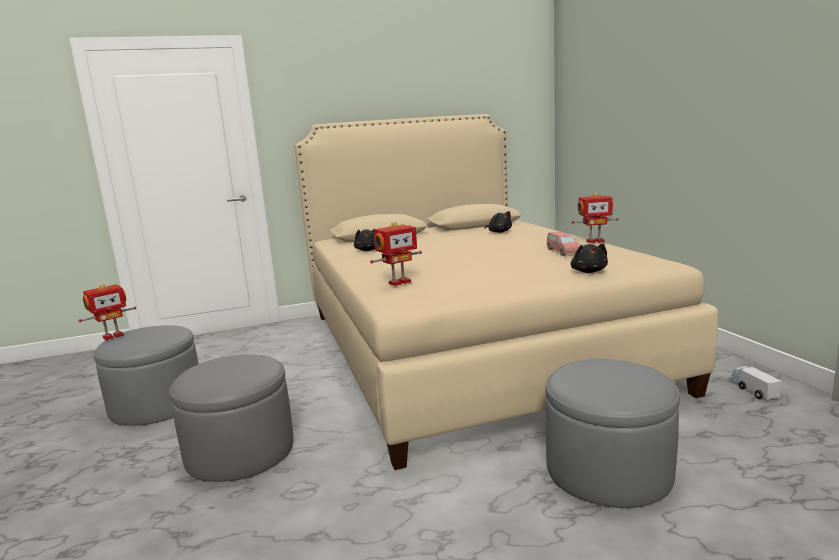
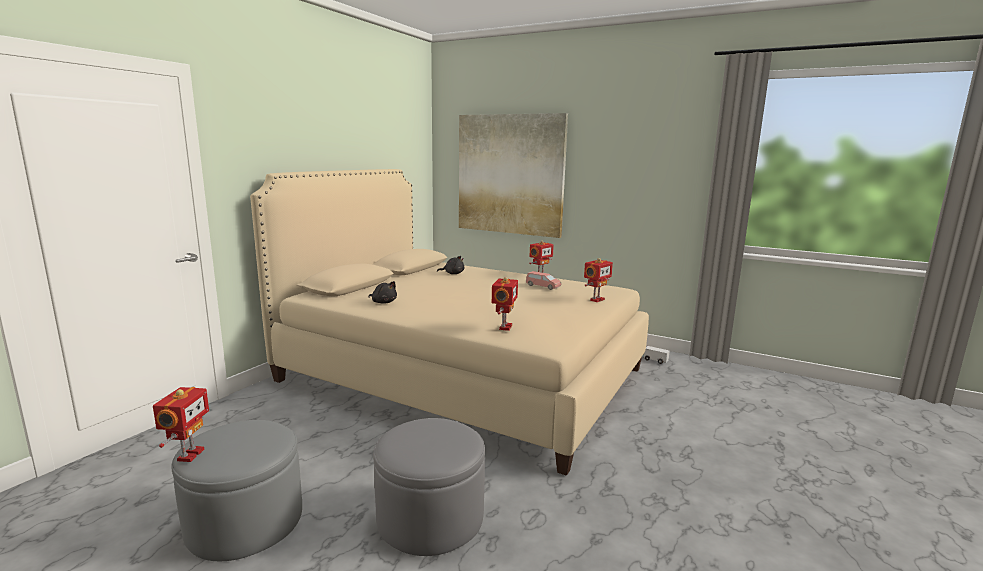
camera: 45 degrees left, 0 degrees up
(588, 271) = (596, 300): black plush toy -> toy robot
(608, 470) = (663, 425): grey ottoman -> none
(619, 108) = (510, 174): none -> picture

